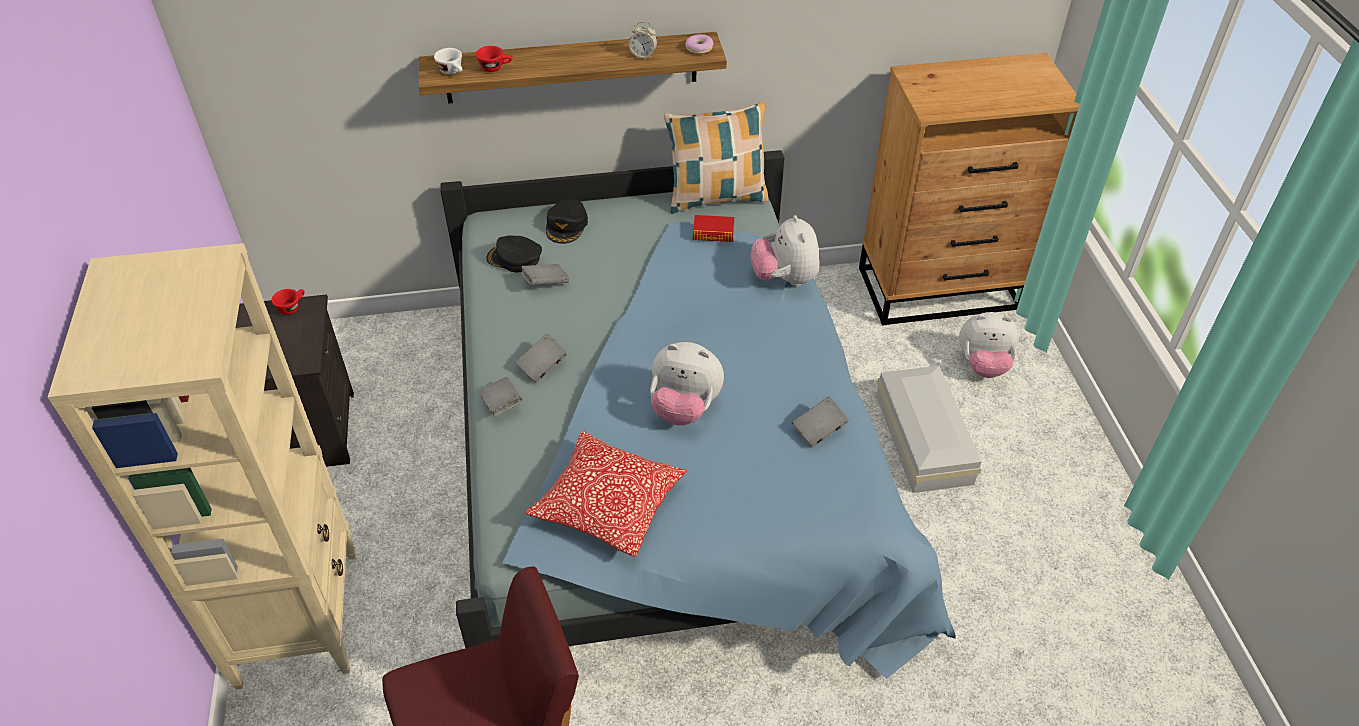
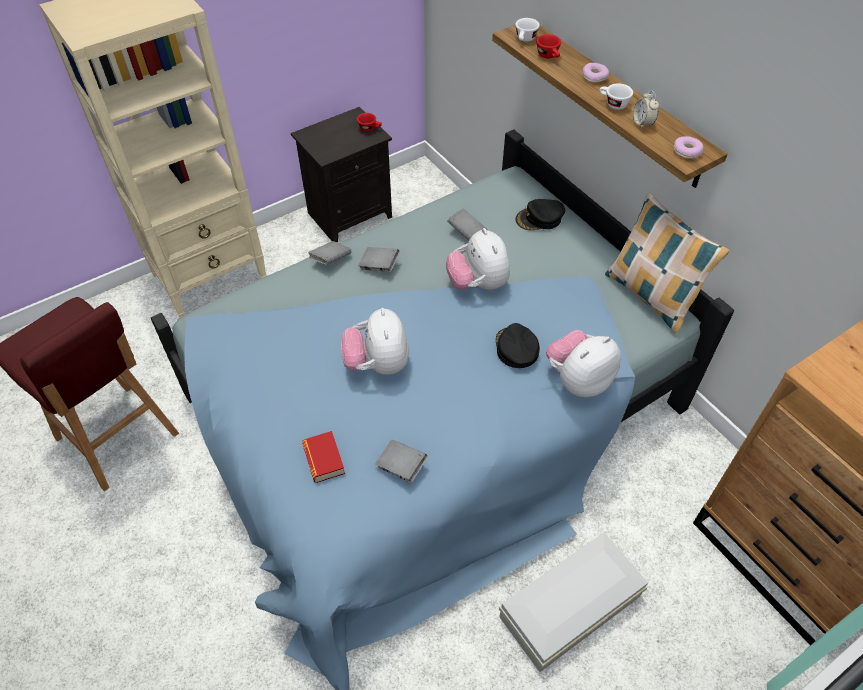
camera: 65 degrees right, 5 degrees up
(514, 258) = (481, 206): black cap -> black cap (516, 348)
(553, 55) = (594, 77): none -> donut
(602, 60) = (613, 104): none -> white cup
(608, 504) = (259, 354): pillow -> none
(713, 233) = (596, 308): book -> book (323, 459)
(983, 365) = (706, 636): plush toy -> plush toy (478, 284)

